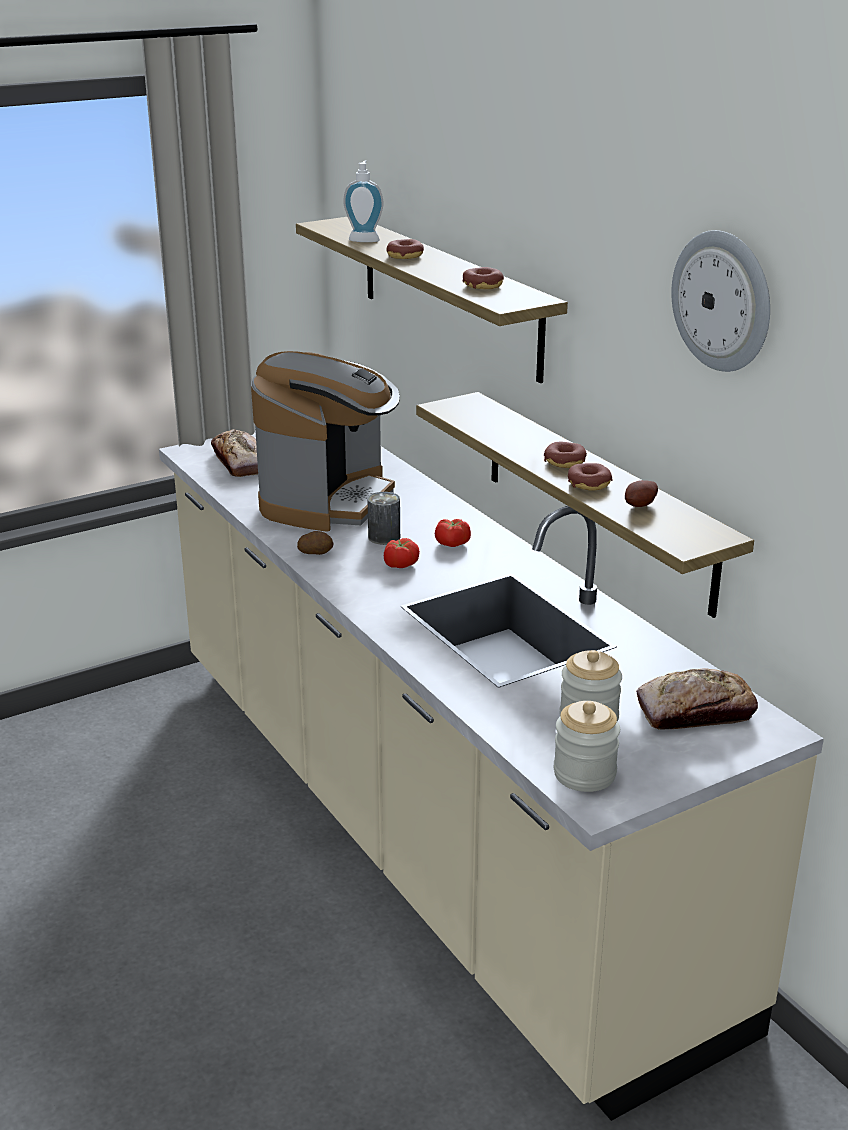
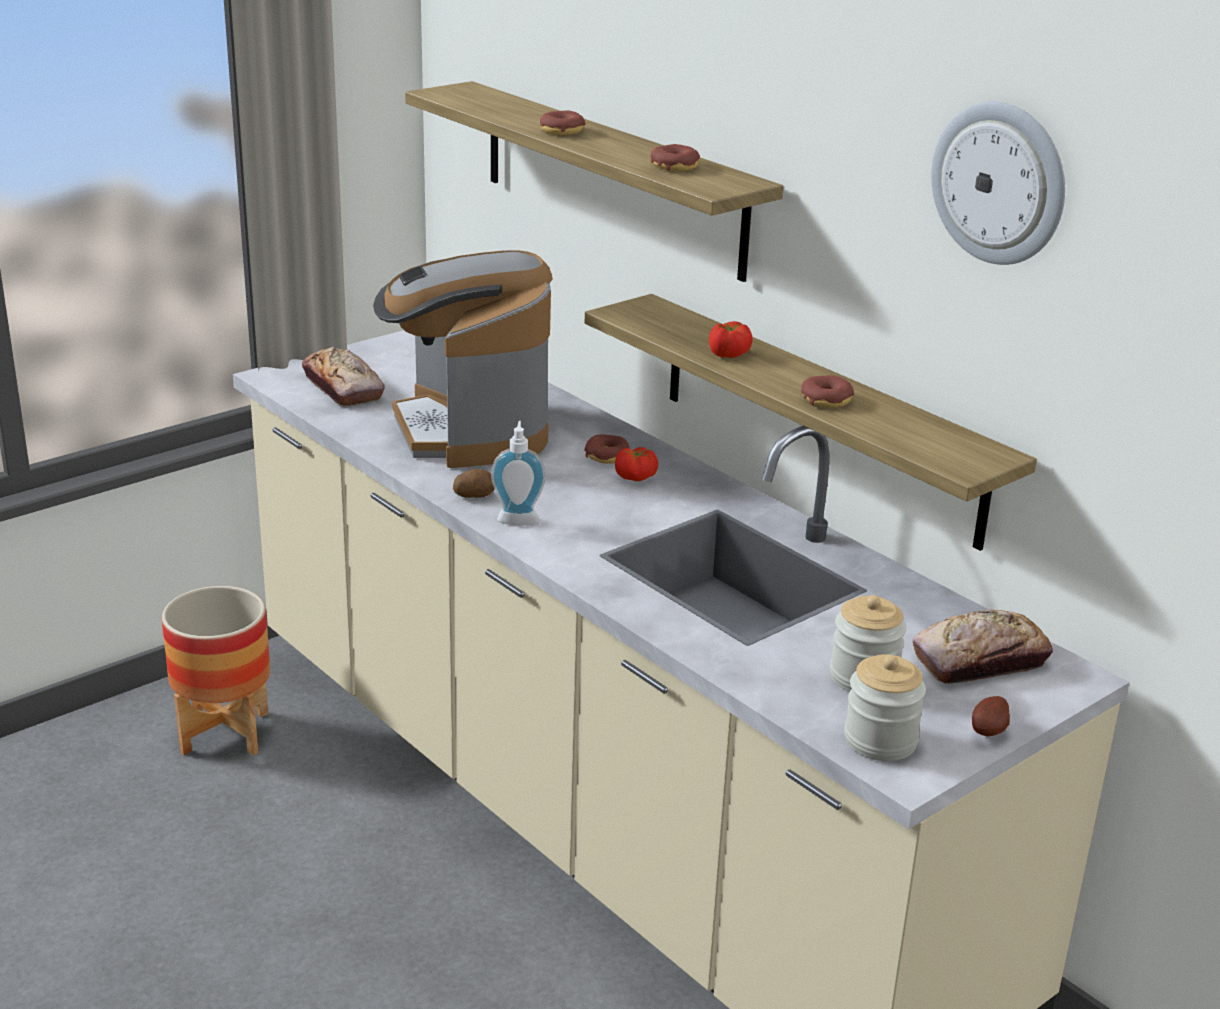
camera: 10 degrees left, 0 degrees up
(144, 734) = (225, 732): none -> planter
(328, 501) = (468, 431): coffee machine -> coffee machine turned 150 degrees clockwise
(364, 239) = (502, 111): soap dispenser -> soap dispenser (518, 518)
(384, 537) = (551, 473): can -> none
(400, 564) = (582, 504): tomato -> tomato (728, 354)
(565, 461) = (788, 374): donut -> donut (607, 456)
(641, 506) = (896, 424): potato -> potato (989, 731)

